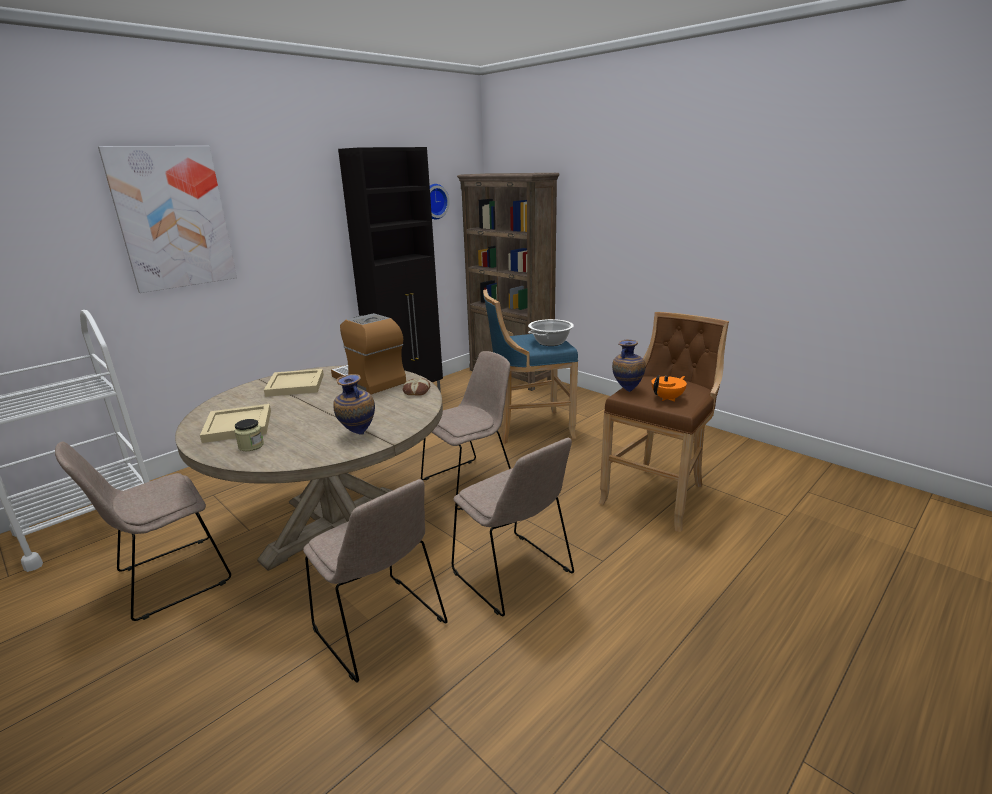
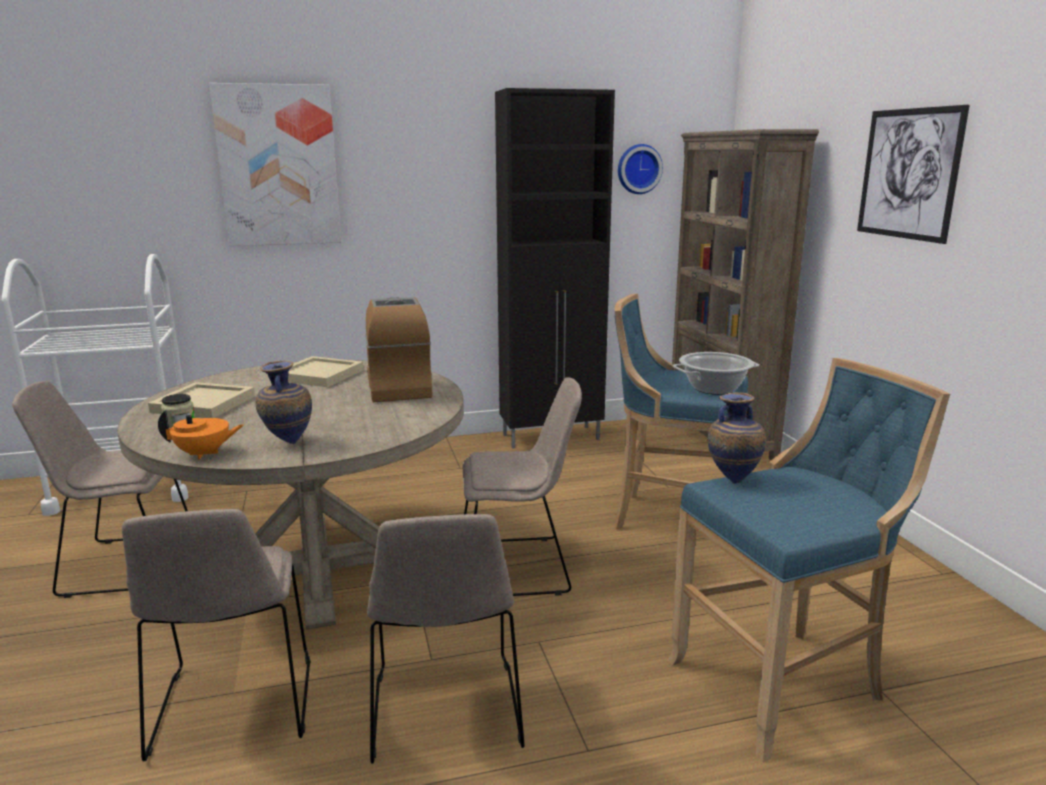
camera: 30 degrees right, 5 degrees down
(416, 391) = (427, 410): bread -> none
(626, 200) = (908, 174): none -> picture
(657, 494) = (783, 683): brown stool -> blue stool
(667, 398) = (785, 510): orange teapot -> orange teapot (204, 454)

